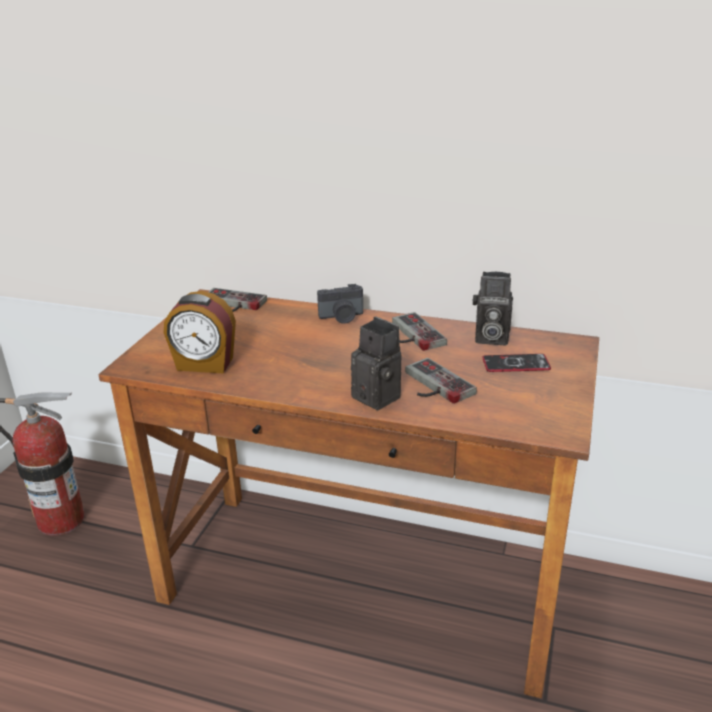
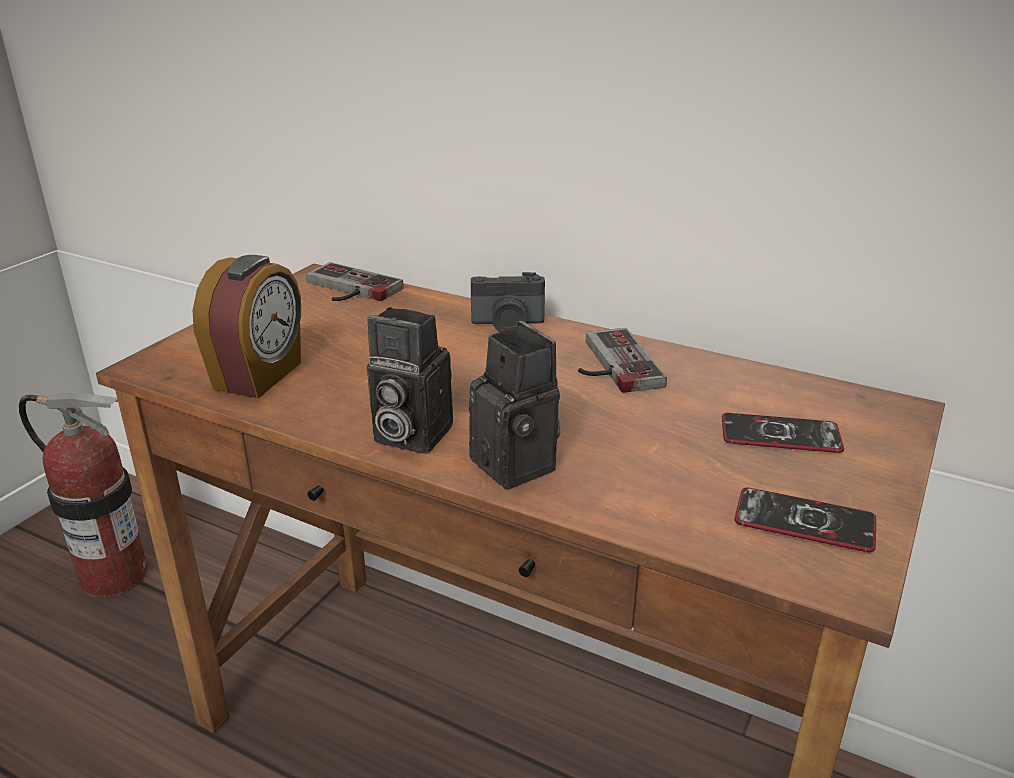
camera: 10 degrees right, 0 degrees up
(204, 364) = (260, 376): alarm clock -> alarm clock turned 90 degrees counterclockwise
(432, 385) = (619, 456): game controller -> none
(489, 338) = (743, 384): camera -> camera (407, 435)
(537, 407) = (804, 521): none -> phone

